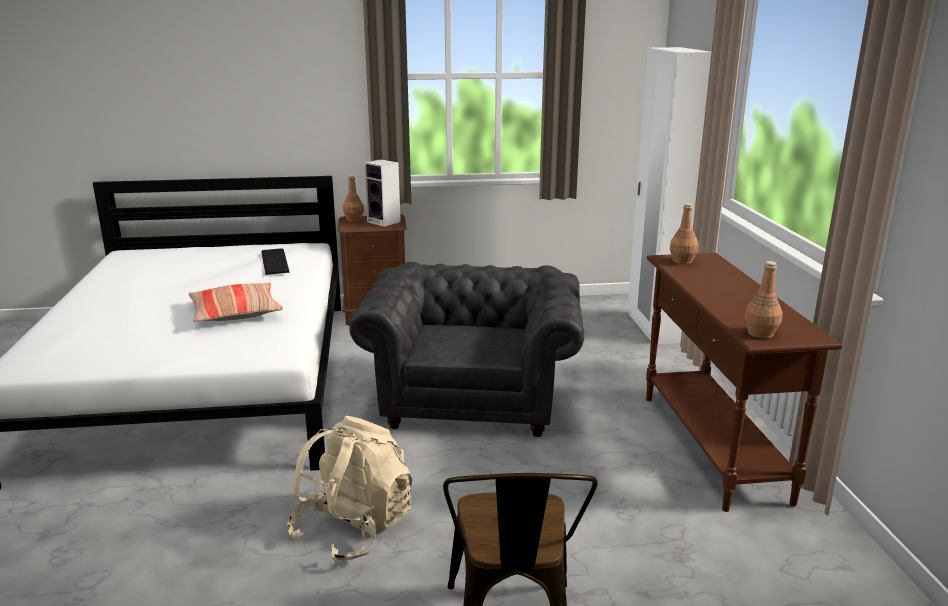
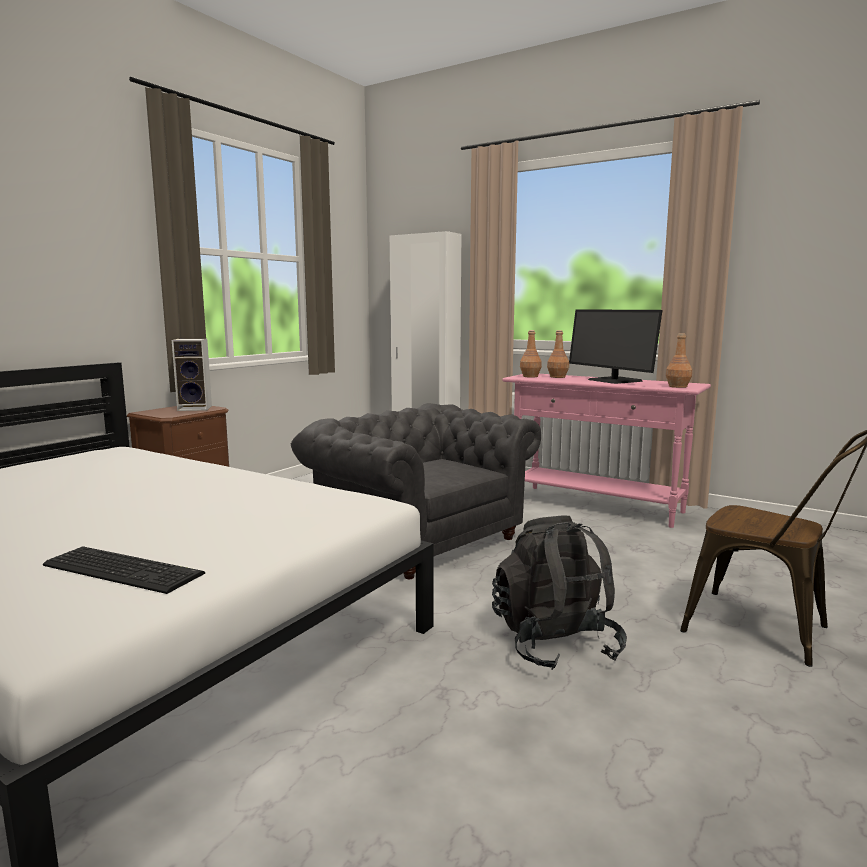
camera: 50 degrees left, 10 degrees down
(235, 313) = (211, 500): pillow -> none
(276, 261) = (120, 462): keyboard -> keyboard (123, 568)
(353, 529) = (555, 643): beige backpack -> black backpack
(354, 219) = (154, 412): brown bottle -> brown bottle (557, 377)
(712, 447) = (596, 506): brown console table -> pink console table
(739, 297) = (613, 380): none -> monitor

